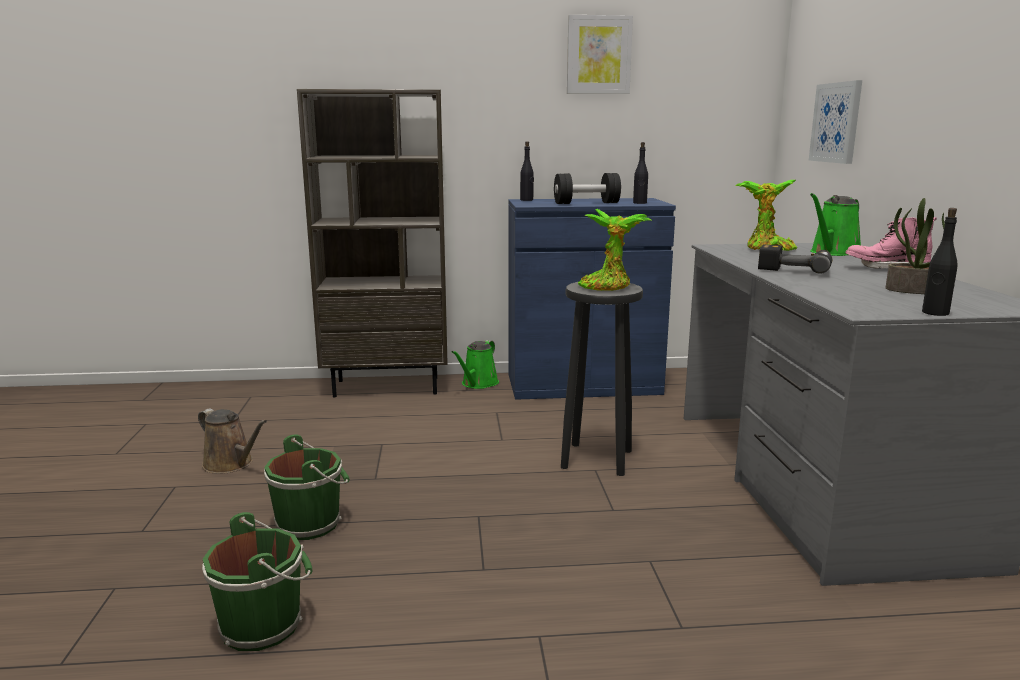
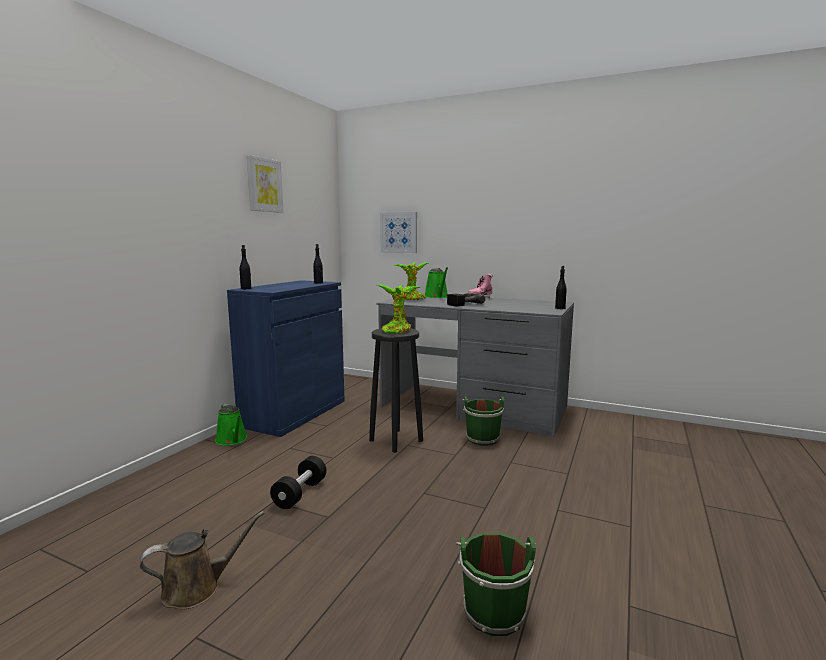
camera: 60 degrees left, 5 degrees down
(311, 523) = (366, 561): green bucket -> green bucket (482, 438)
(387, 386) = (168, 473): brown bookcase -> none
(586, 203) = (295, 286): black dumbbell -> black dumbbell (300, 494)
(912, 290) = (522, 304): potted plant -> none

